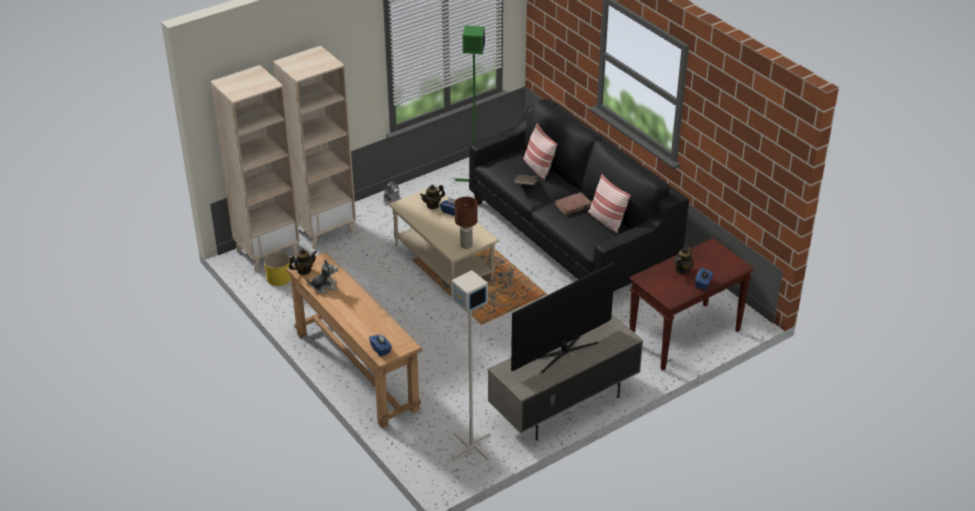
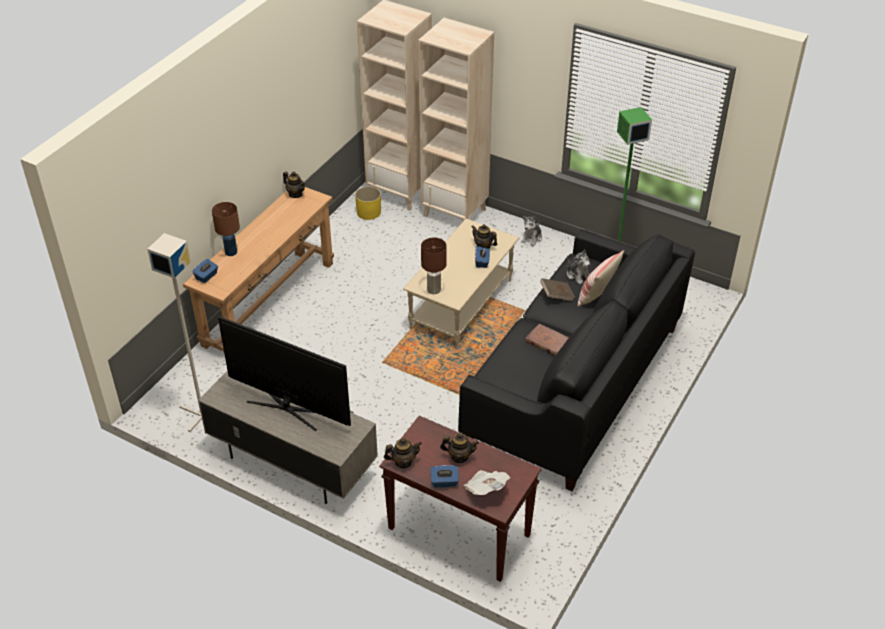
camera: 65 degrees right, 5 degrees up
(324, 287) = (279, 213): plush toy -> plush toy (578, 275)
(357, 328) = (230, 252): none -> brown table lamp
(606, 221) = (539, 377): pillow -> none
(672, 297) = (403, 462): none -> teapot
(719, 267) = (486, 489): none -> newspaper

